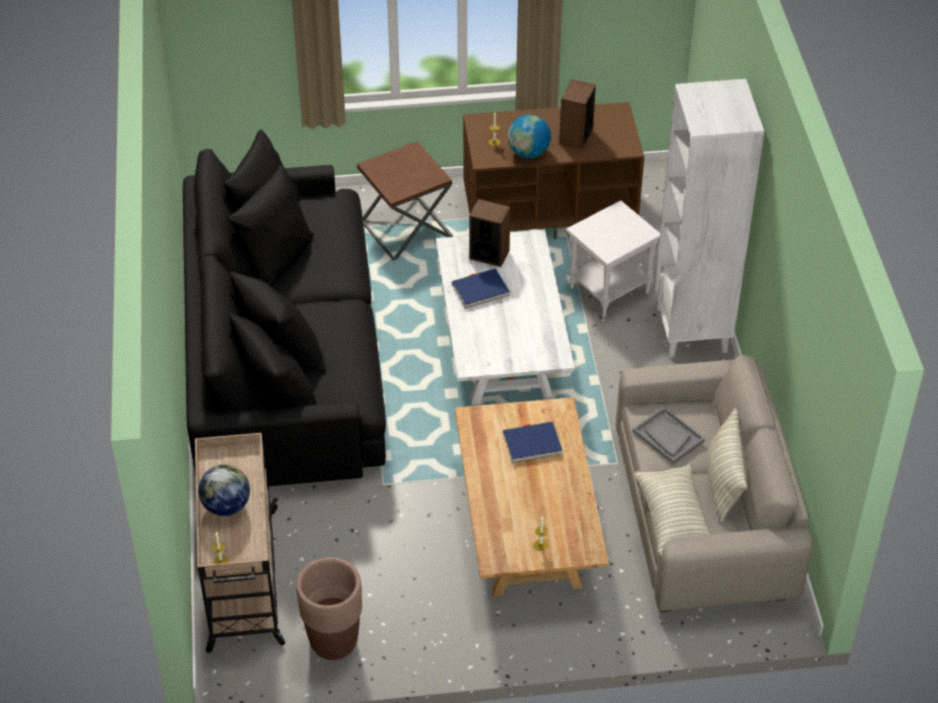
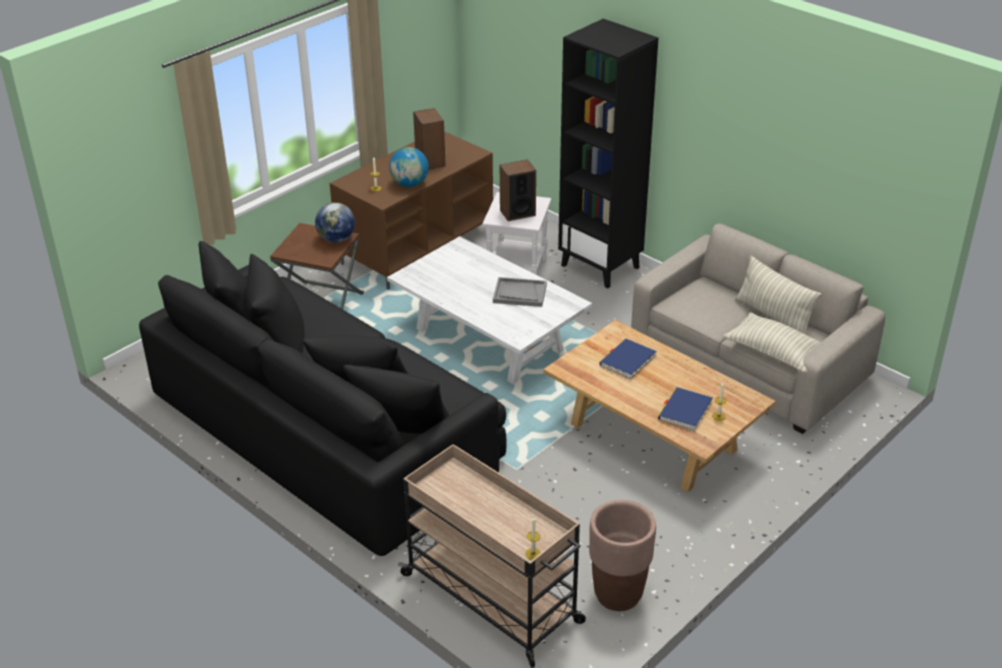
camera: 40 degrees left, 10 degrees down
(226, 506) = (484, 514): globe -> globe (336, 239)
(480, 290) = (463, 291): blue book -> blue book (685, 411)
(489, 254) = (440, 268): speaker -> speaker (517, 212)
(668, 437) = (705, 310): grey tray -> grey tray (519, 293)
(692, 330) = (601, 266): white bookcase -> black bookcase

